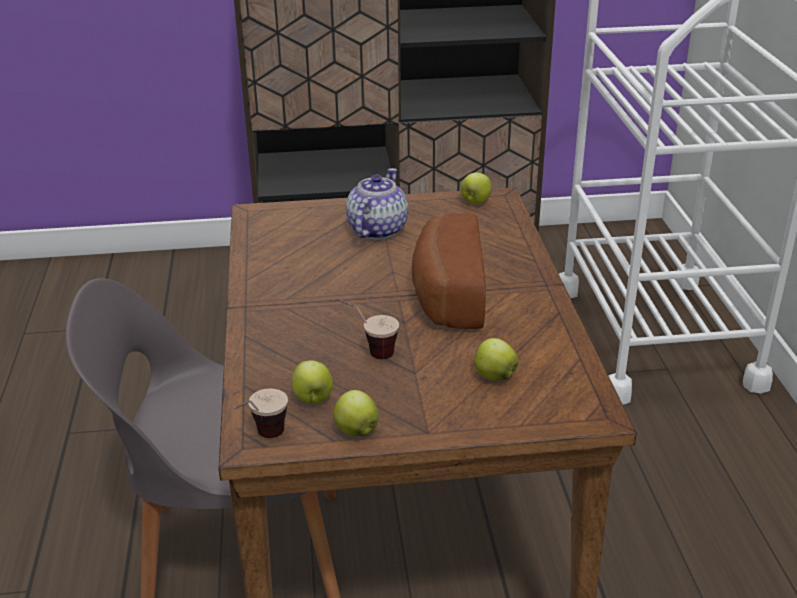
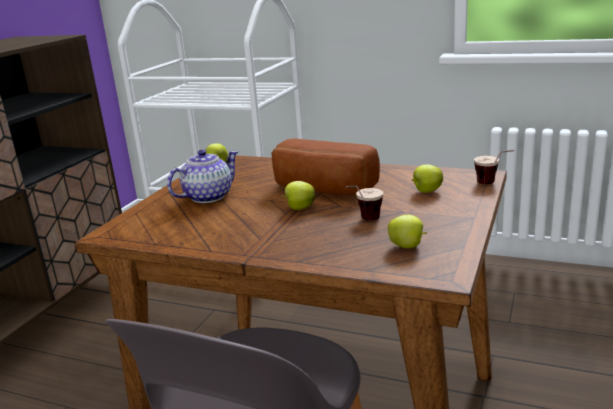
camera: 60 degrees left, 10 degrees down
(262, 440) = (446, 271): cup -> cup (493, 184)
(356, 430) = (456, 237): apple -> apple (299, 208)
(376, 230) = (207, 197): teapot -> teapot turned 90 degrees clockwise

